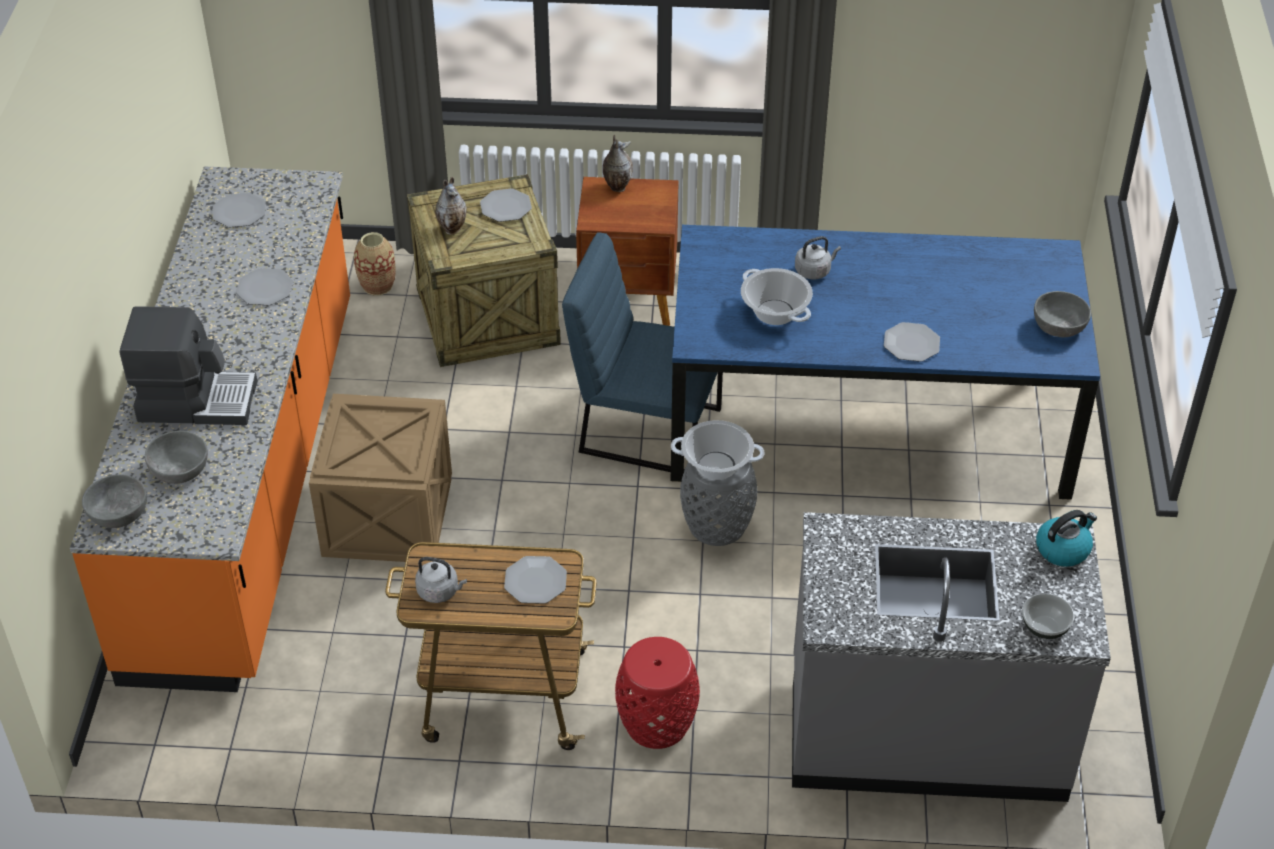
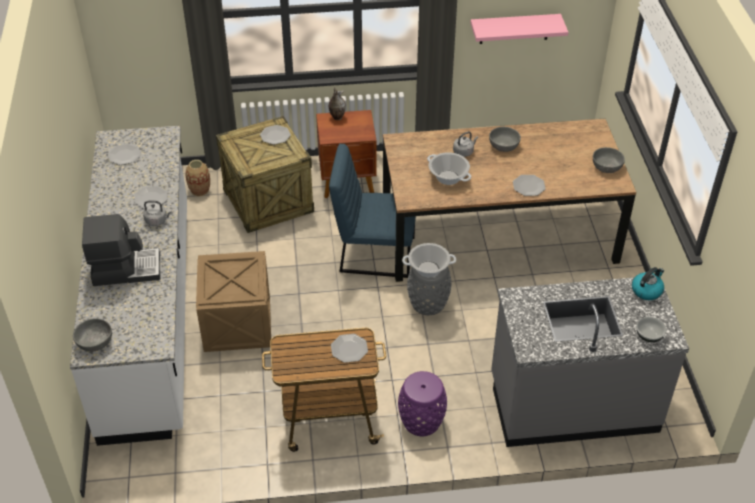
camera: 10 degrees left, 0 degrees up
(180, 469) = (126, 311): grey bowl -> grey bowl (504, 145)
(247, 482) = (149, 314): orange counter -> white counter
(440, 591) = (295, 362): grey kettle -> grey kettle (157, 220)
(453, 228) = (247, 151): vase -> none
(656, 724) = (421, 422): red stool -> purple stool
(869, 420) = (498, 233): blue dining table -> brown dining table
(941, 66) = (514, 29): none -> pink shelf

